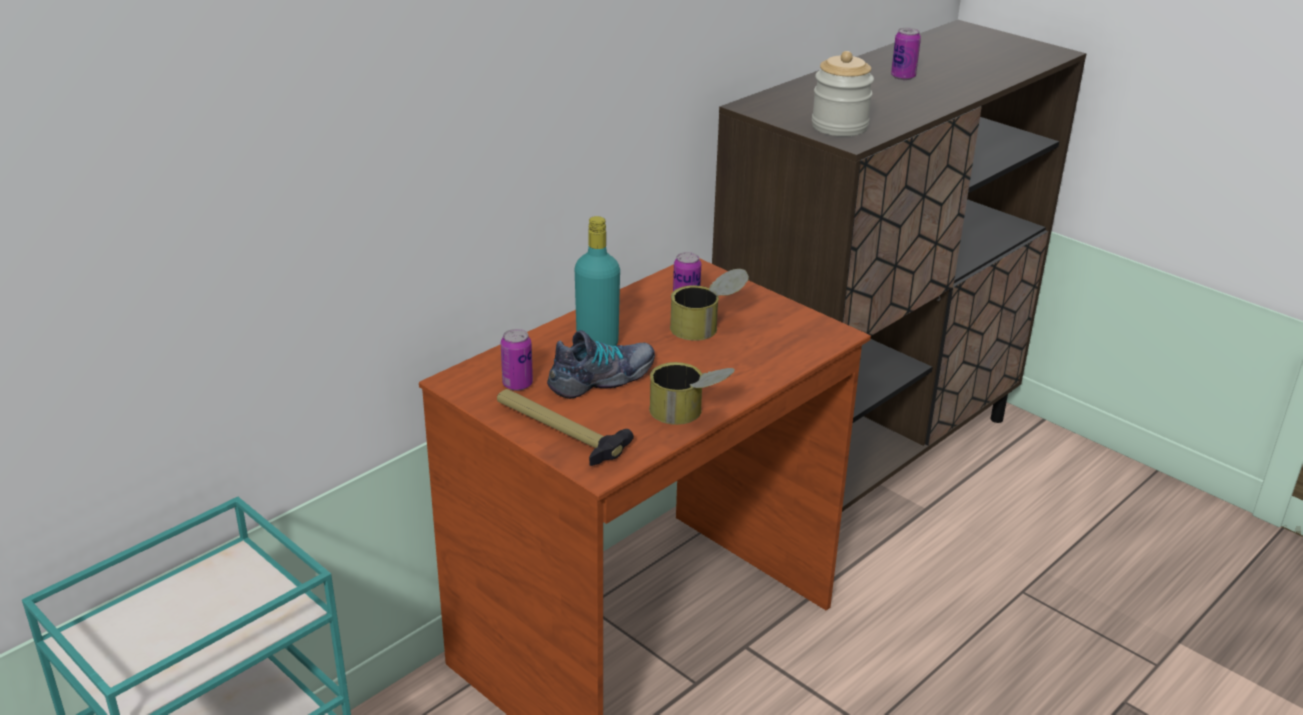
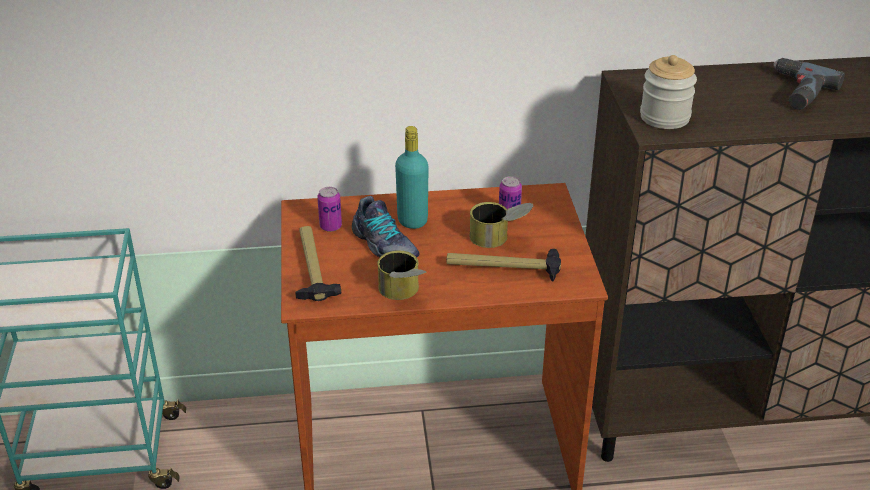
camera: 40 degrees right, 5 degrees up
(603, 379) = (384, 246): shoe -> shoe turned 45 degrees clockwise
(749, 350) = (503, 268): none -> hammer
(903, 77) = (795, 91): can -> power drill

